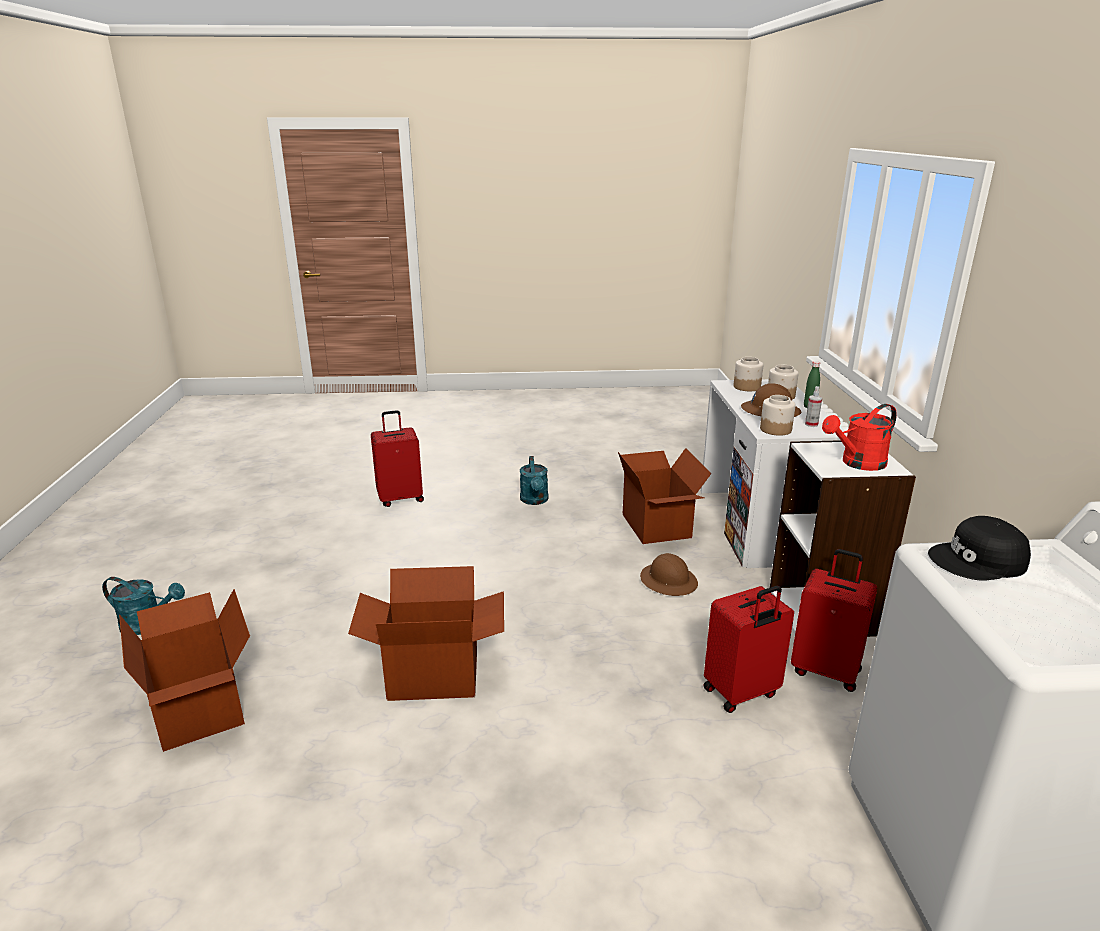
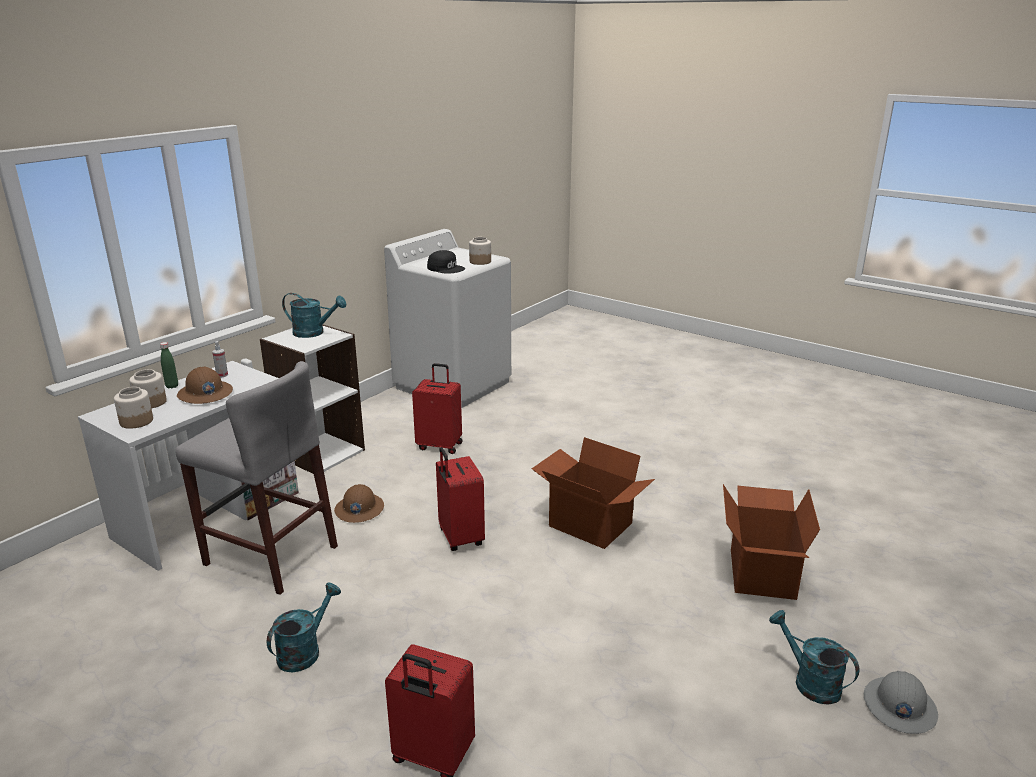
camera: 140 degrees left, 0 degrees up
(65, 638) = (899, 706): none -> grey hard hat
(657, 526) = (270, 555): cardboard box -> grey stool
(776, 429) = (253, 380): jar -> jar (480, 261)
(826, 670) = (383, 435): red suitcase -> red suitcase (459, 538)
(858, 464) = (314, 333): red watering can -> turquoise watering can

